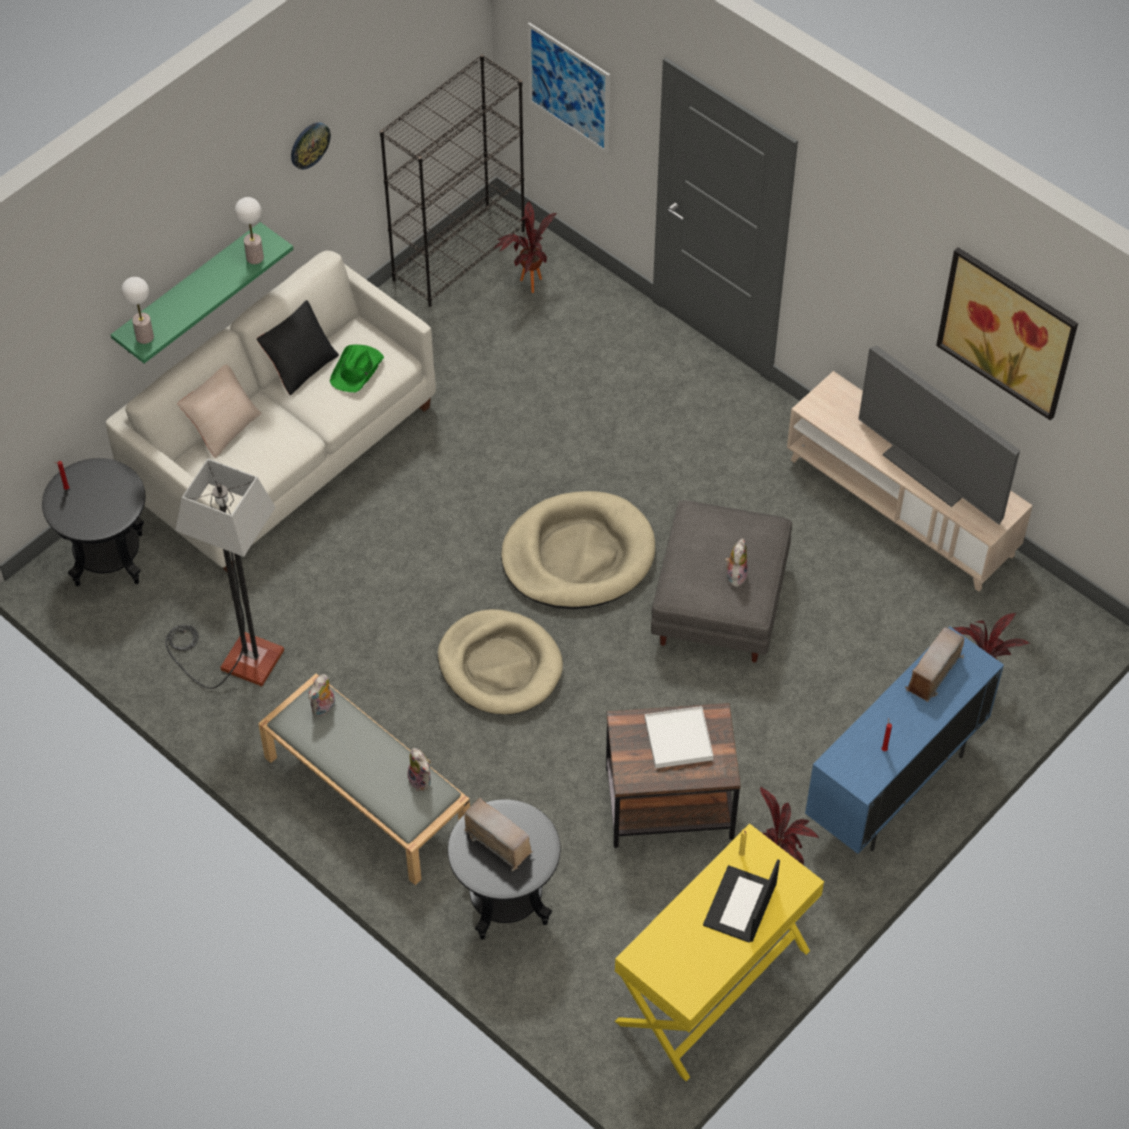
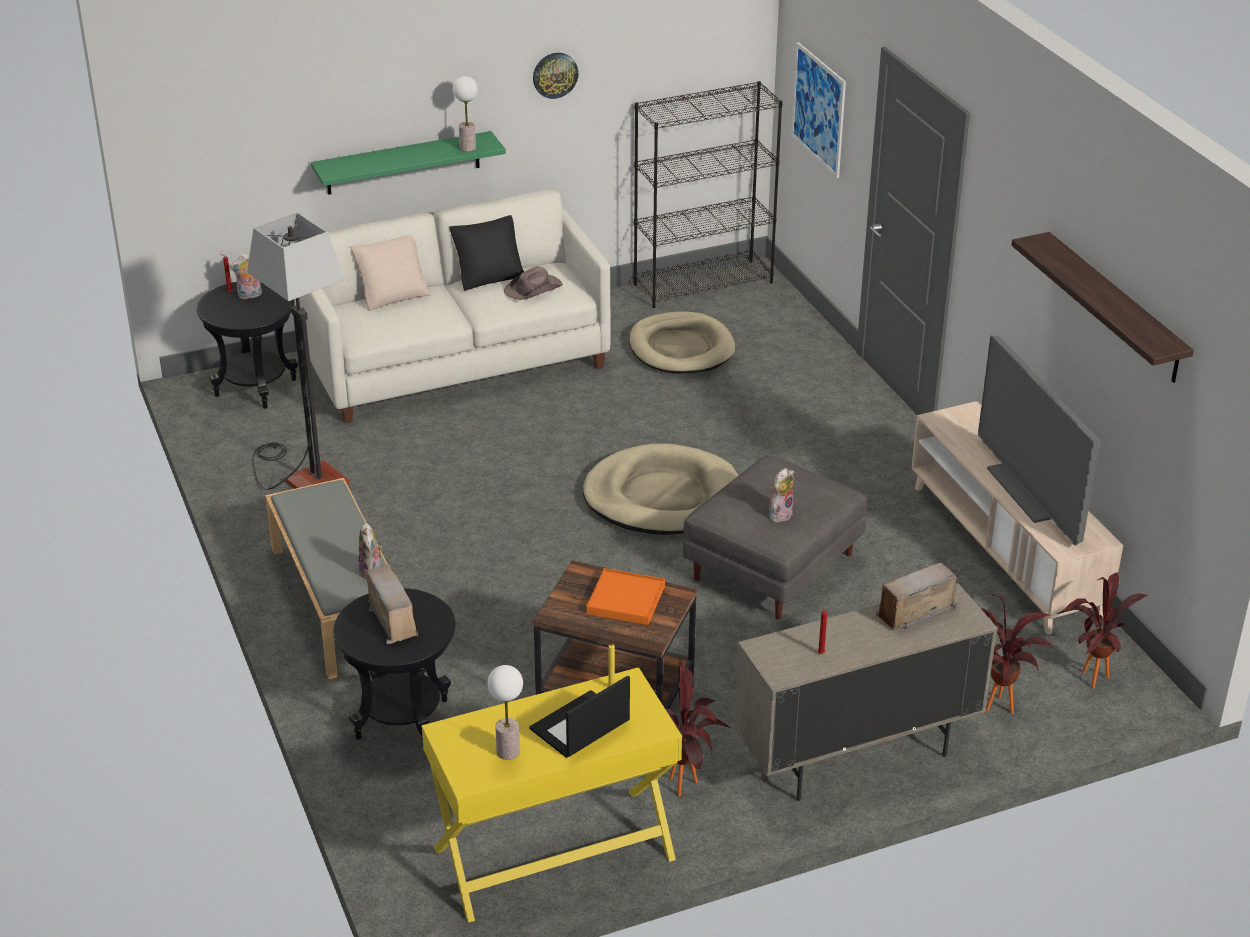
camera: 25 degrees right, 20 degrees down
(144, 337) = (336, 169): table lamp -> table lamp (507, 752)
(324, 708) = (327, 498): plush toy -> plush toy (249, 296)
(357, 369) = (534, 289): green hat -> brown hat
(500, 665) = (531, 550): beige dog bed -> beige dog bed (681, 348)
(525, 282) = (748, 313): potted plant -> potted plant (1087, 676)
(678, 739) = (625, 600): white tray -> orange tray
(893, 786) = (856, 757): blue cabinet -> beige cabinet
(1007, 332) = (1114, 308): picture -> shelf

